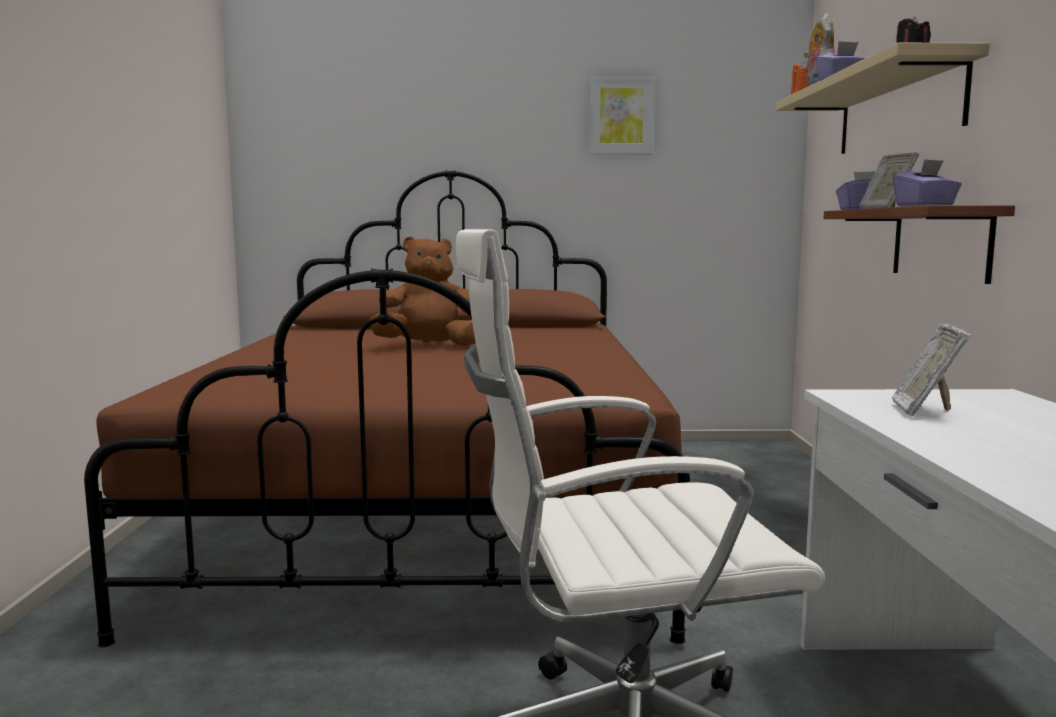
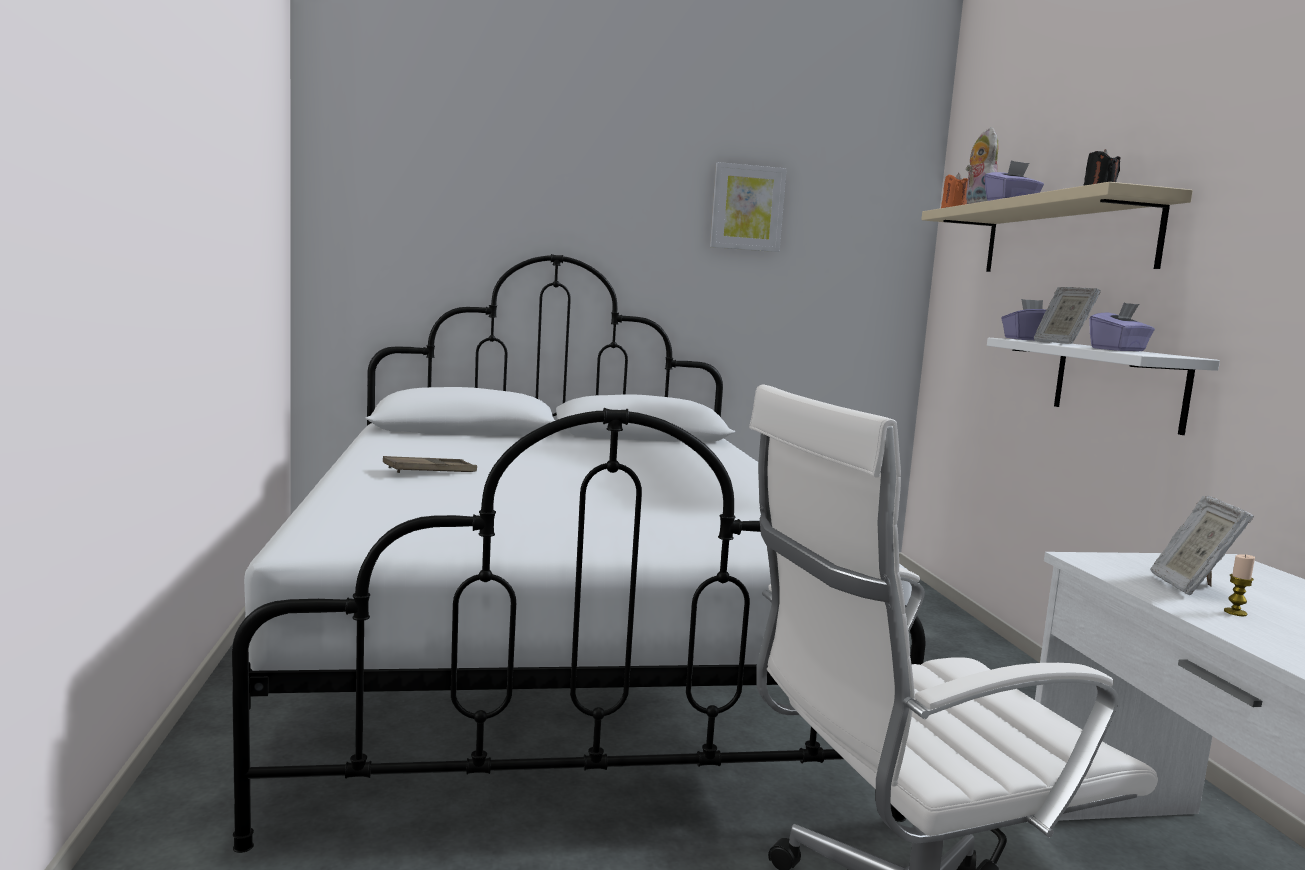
camera: 10 degrees left, 0 degrees up
(307, 351) = (430, 471): none -> brown tray
(429, 346) = (566, 467): brown plush toy -> none
(435, 513) = (561, 656): brown bed -> white bed
(940, 243) = (1118, 384): brown shelf -> white shelf
(946, 428) = (1235, 612): none -> candle

